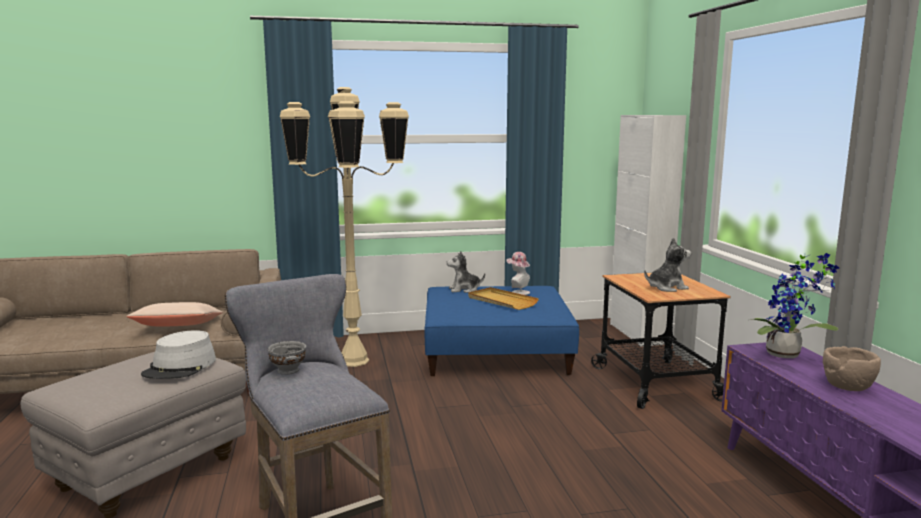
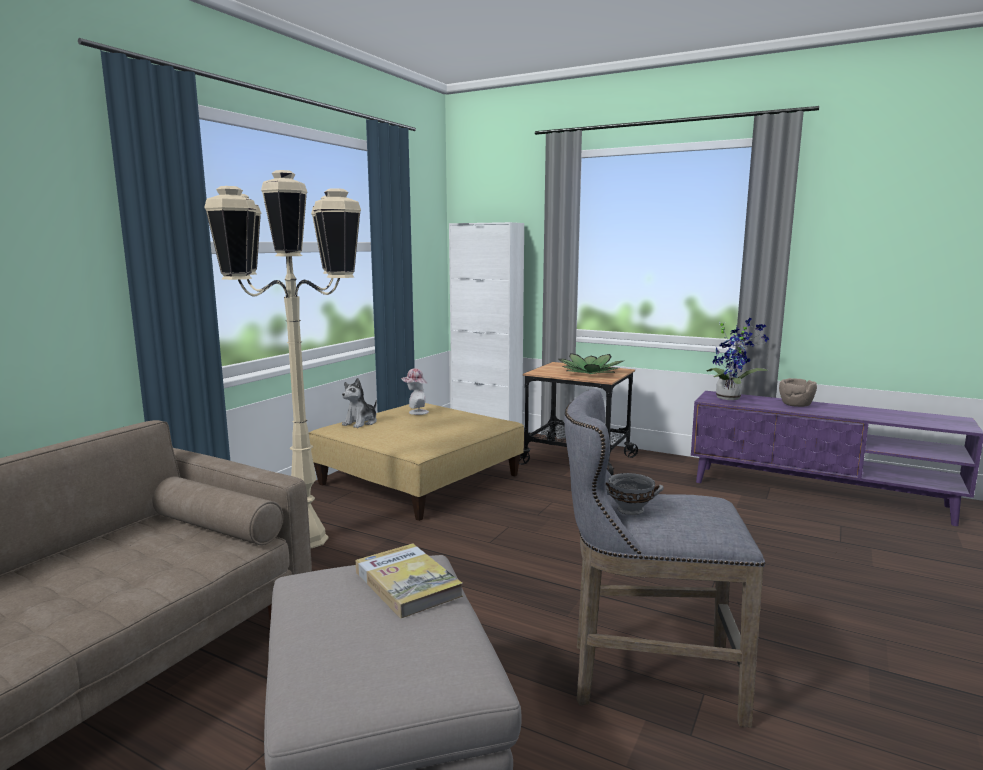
camera: 50 degrees left, 0 degrees up
(178, 328) = (145, 570): beige pillow -> none
(180, 367) = (407, 584): grey hat -> book
(495, 351) = (420, 479): blue ottoman -> beige ottoman
(501, 301) = (427, 422): beige tray -> none
(666, 288) = (590, 372): plush toy -> potted plant

